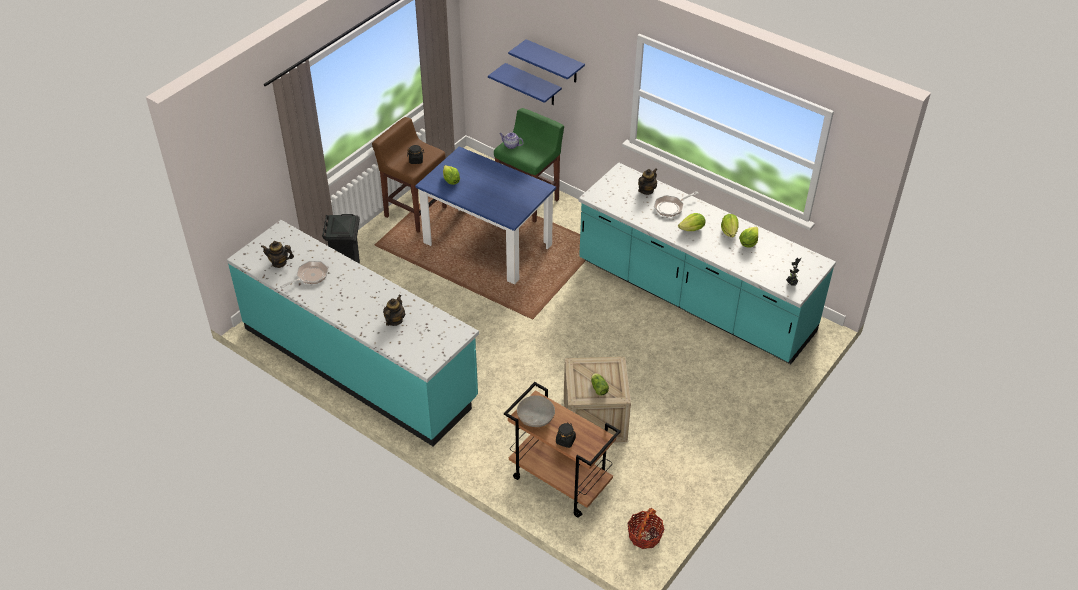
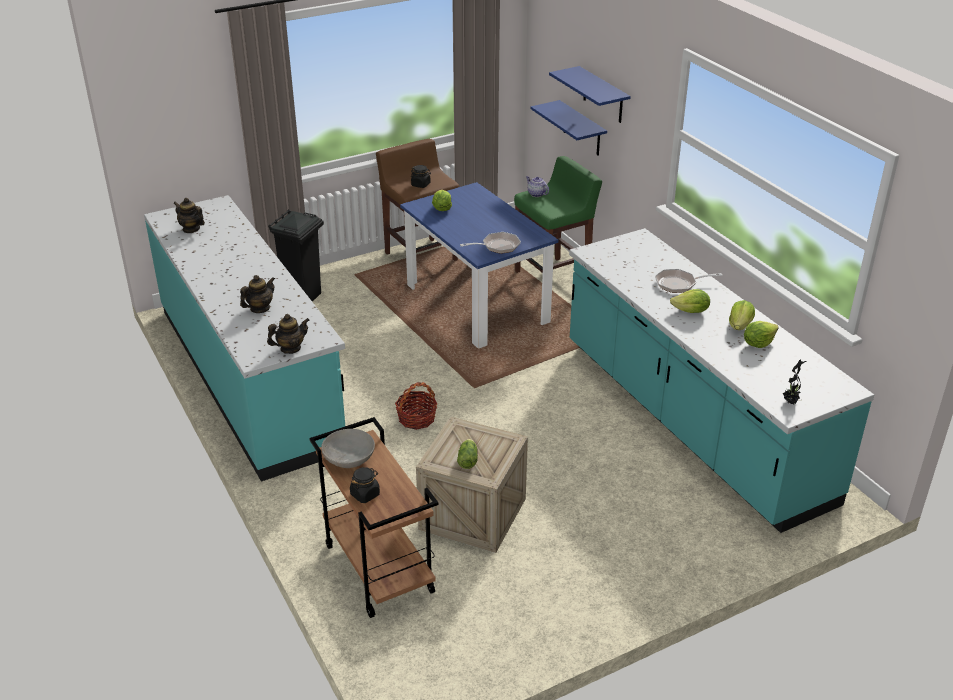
camera: 25 degrees right, 10 degrees down
(310, 276) = (210, 248): frying pan -> frying pan (497, 246)
(644, 536) = (440, 672): basket -> basket (416, 418)
(646, 190) = (659, 261): teapot -> teapot (290, 348)

